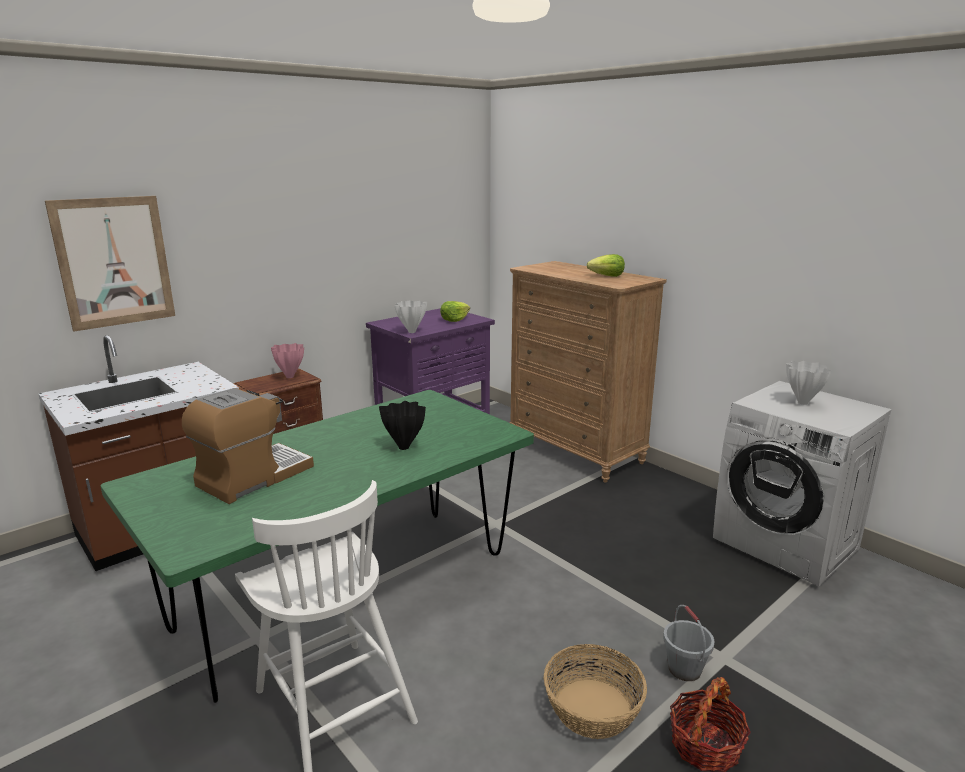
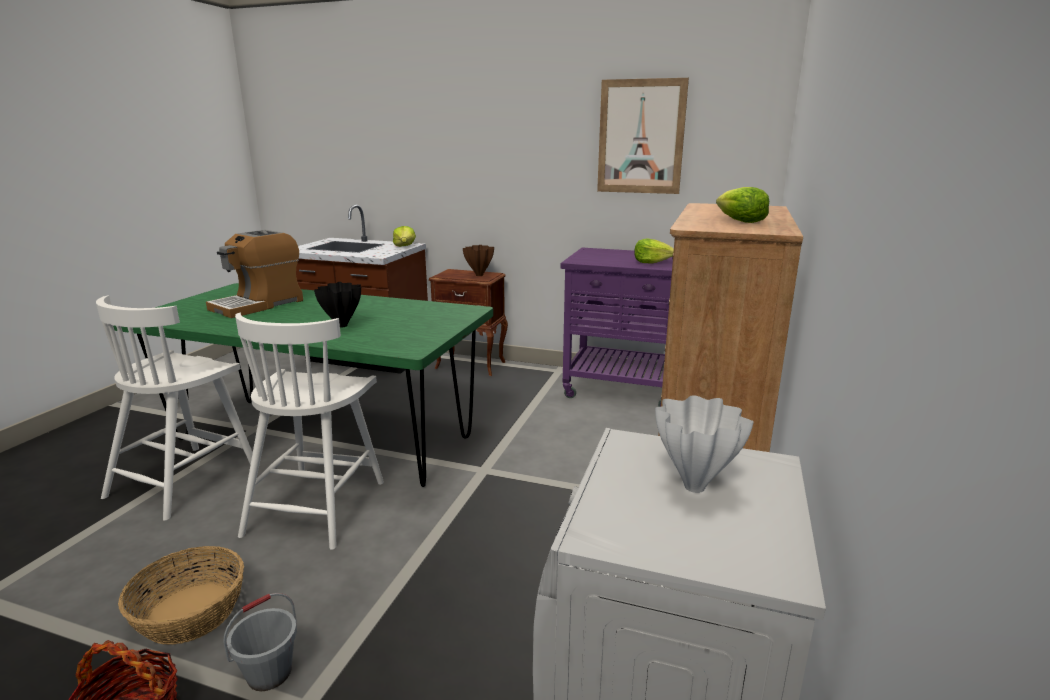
camera: 60 degrees right, 0 degrees up
(114, 262) = (379, 153): picture -> picture (641, 137)
(195, 370) = (404, 246): none -> lettuce
(253, 477) = (258, 305): coffee machine -> coffee machine turned 120 degrees clockwise
(290, 377) = (479, 275): pink vase -> brown vase
(411, 332) = (579, 260): white vase -> none
(476, 615) = (317, 505): none -> white chair

